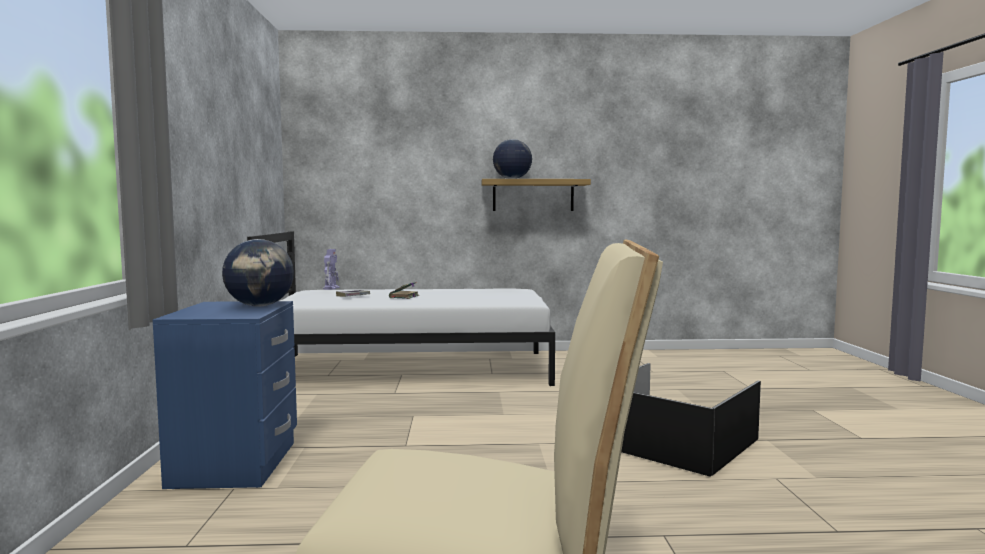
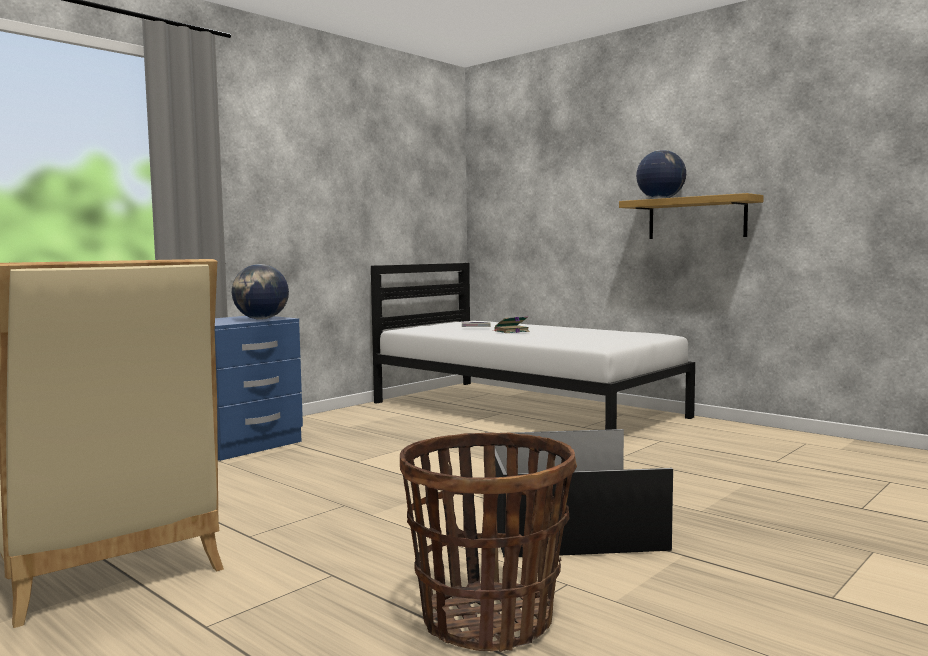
camera: 45 degrees right, 0 degrees up
(331, 288) = (488, 320): toy robot -> none
(808, 516) = (487, 619): none -> basket

